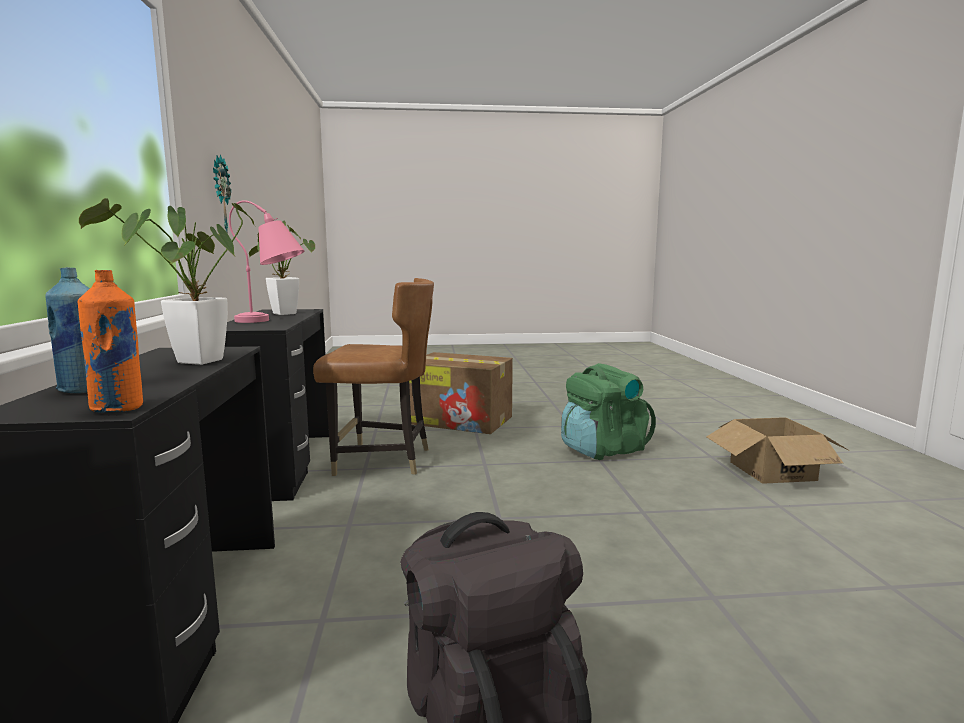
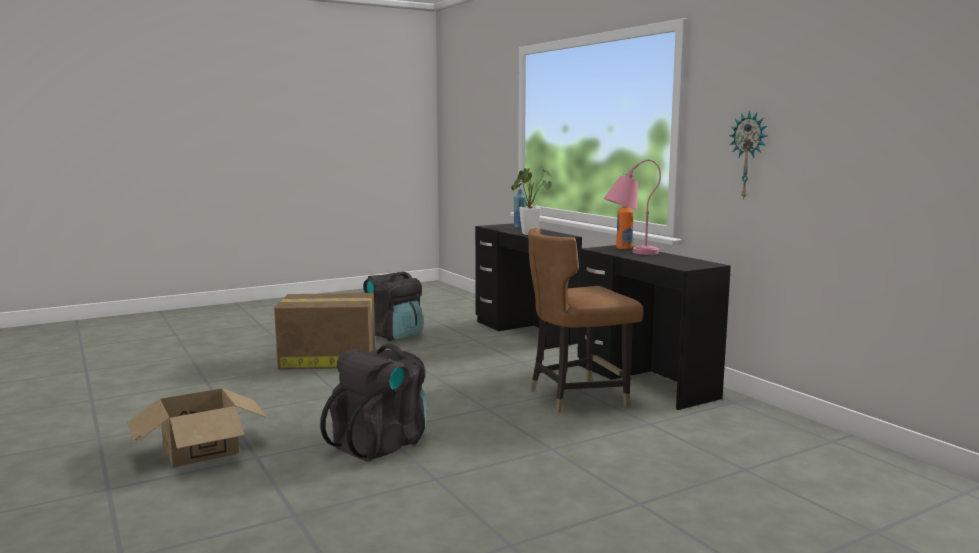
camera: 155 degrees right, 0 degrees up
(118, 408) = (488, 226): orange bottle -> orange bottle (624, 248)
(282, 313) = (675, 261): potted plant -> none
(461, 420) = (587, 459): cardboard box -> cardboard box (327, 359)
(602, 450) = (381, 444): green backpack -> black backpack

